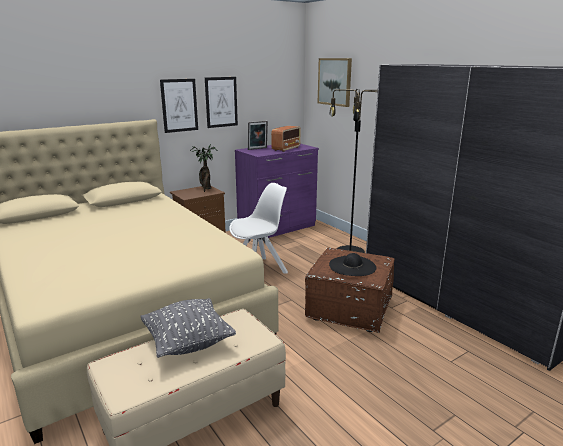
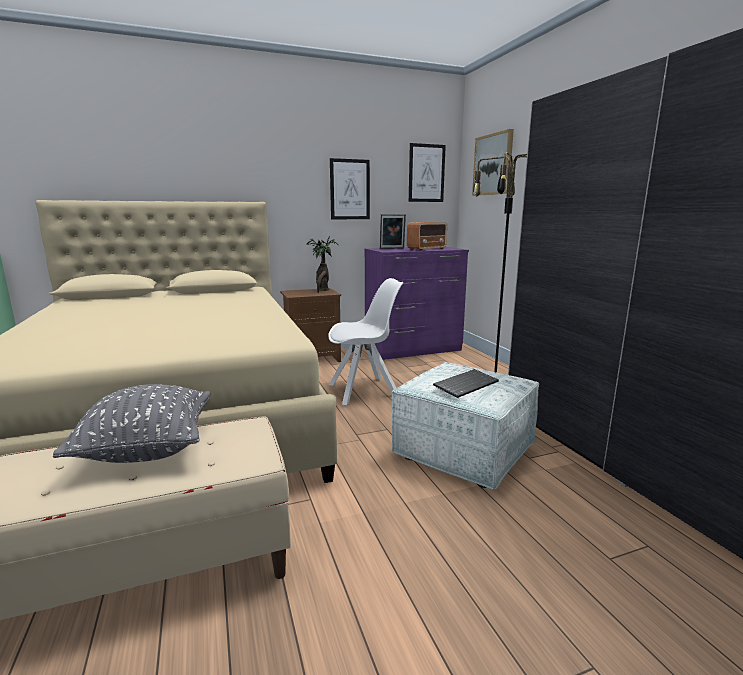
camera: 15 degrees right, 5 degrees down
(179, 105) = (297, 189): picture -> picture (426, 173)
(349, 309) = (463, 452): brown ottoman -> white ottoman
(352, 266) = (466, 384): black hat -> keyboard

